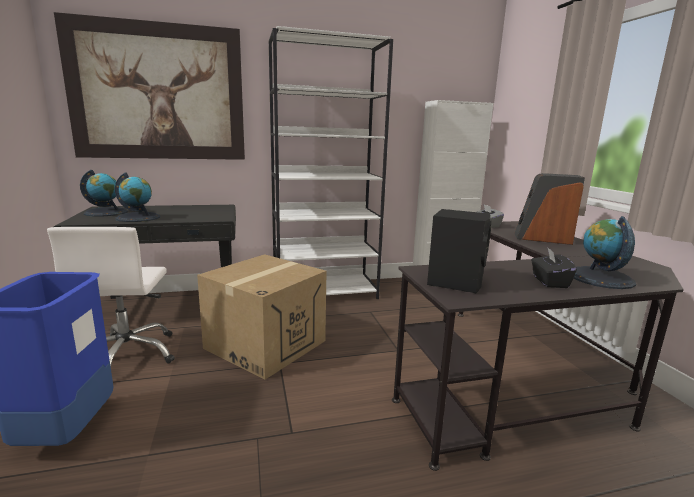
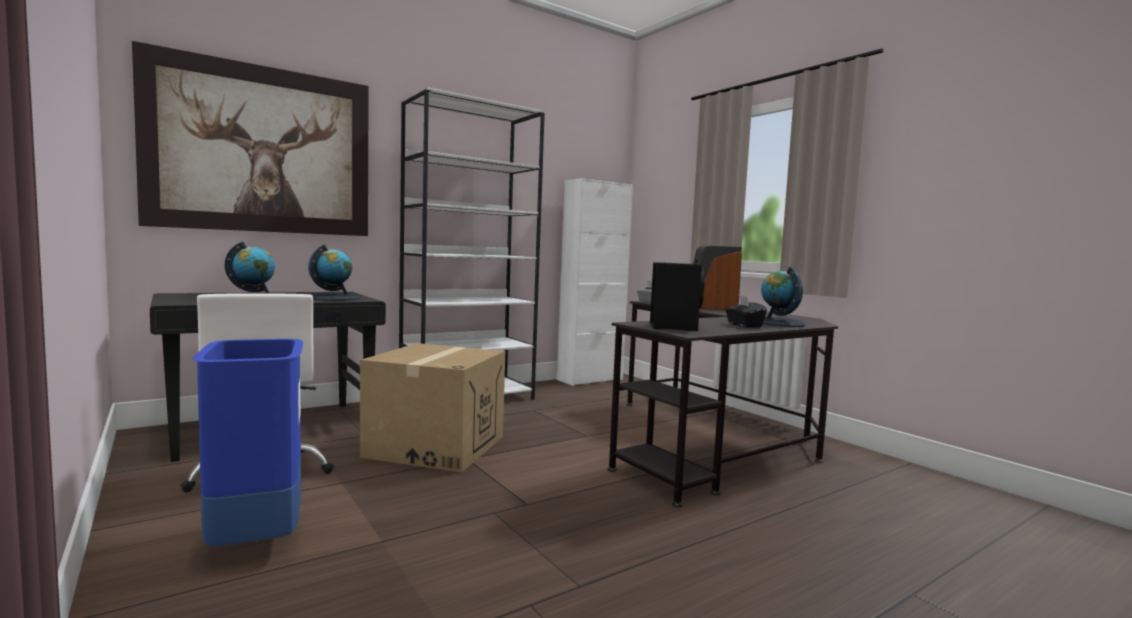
camera: 20 degrees left, 10 degrees down
(106, 212) = (195, 297): globe -> globe (333, 298)

